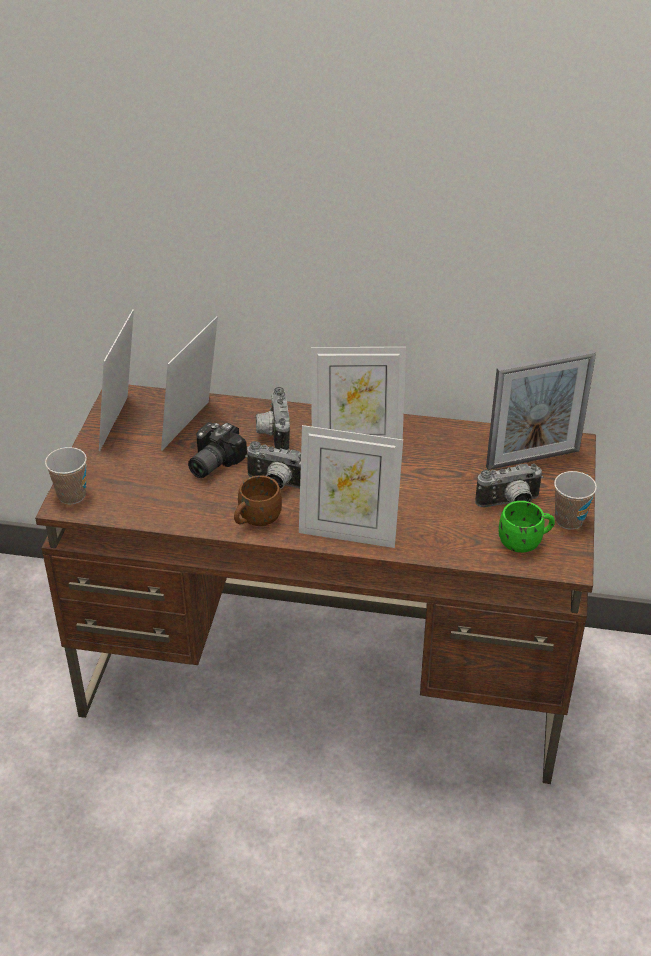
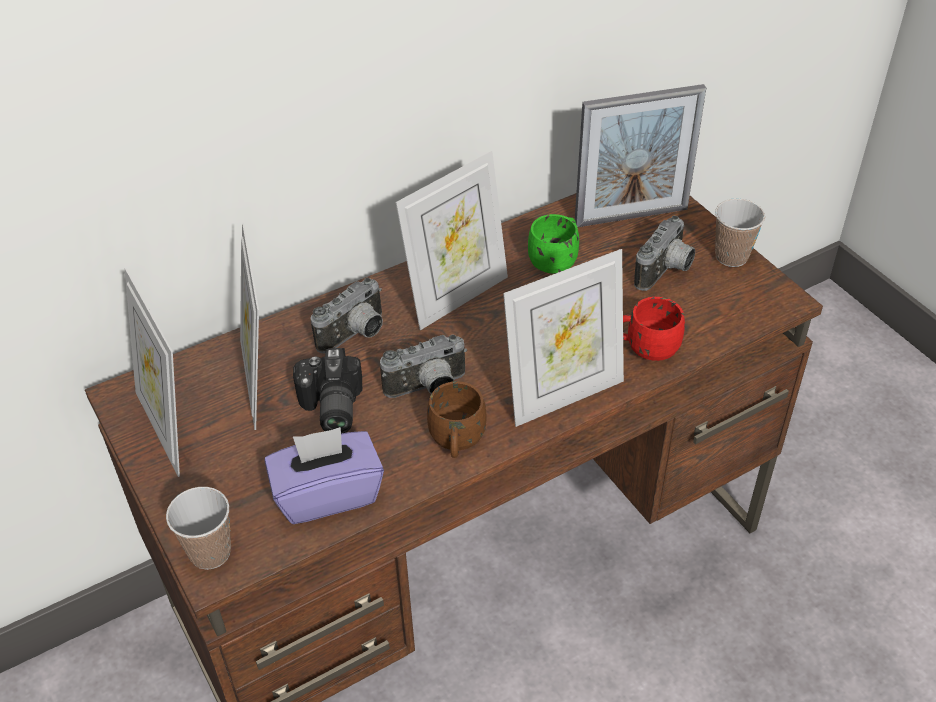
camera: 40 degrees left, 5 degrees up
(158, 504) = (327, 494): none -> purple tissue box
(272, 433) = (356, 335): camera -> camera turned 90 degrees counterclockwise
(433, 538) = (645, 348): none -> red mug
(525, 542) = (723, 301): green mug -> green mug (556, 260)
(533, 459) = (631, 216): picture frame -> picture frame turned 45 degrees clockwise

